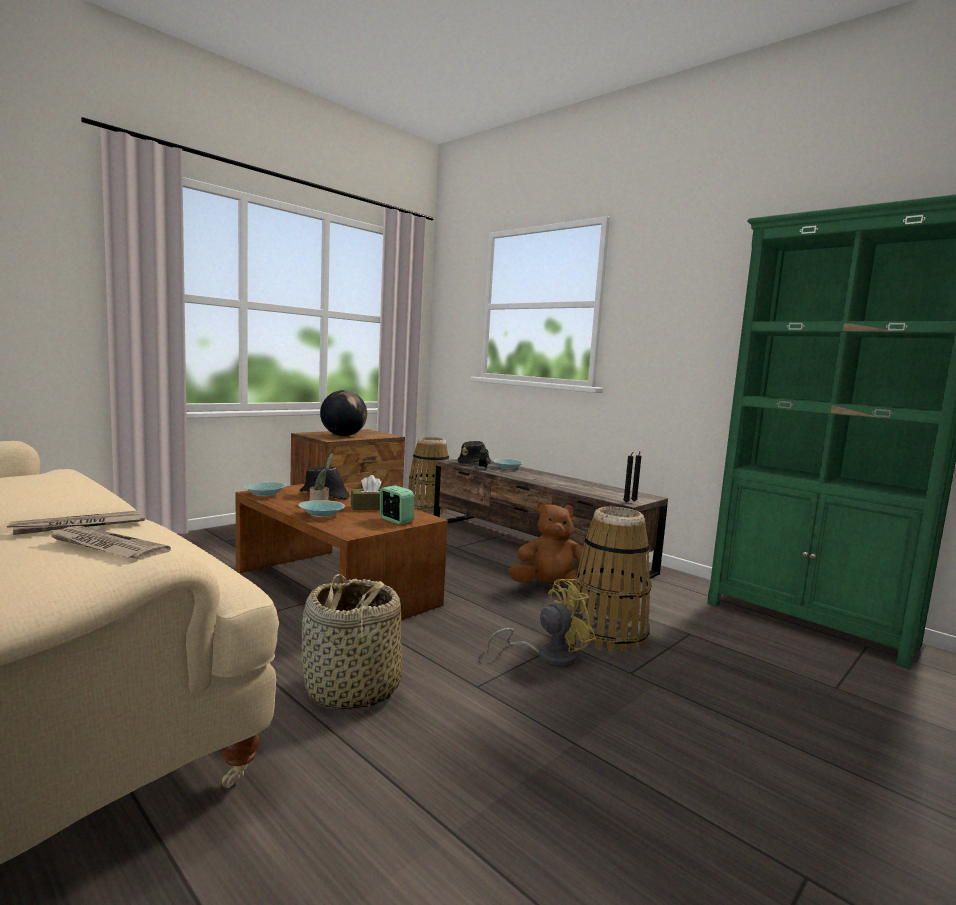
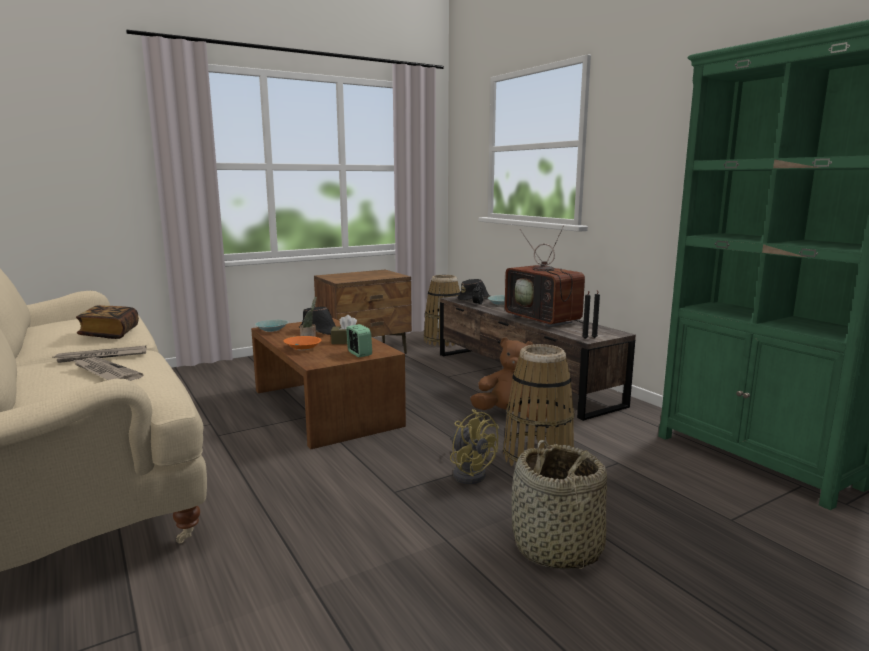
camera: 15 degrees right, 5 degrees up
(68, 496) = (110, 334): none -> book
(321, 514) = (303, 348): turquoise bowl -> orange bowl
(343, 436) = (355, 277): globe -> none
(352, 690) = (296, 487): basket -> basket (557, 548)
(548, 656) = (469, 473): yellow fan -> yellow fan turned 60 degrees clockwise
(568, 484) = (546, 320): none -> television

